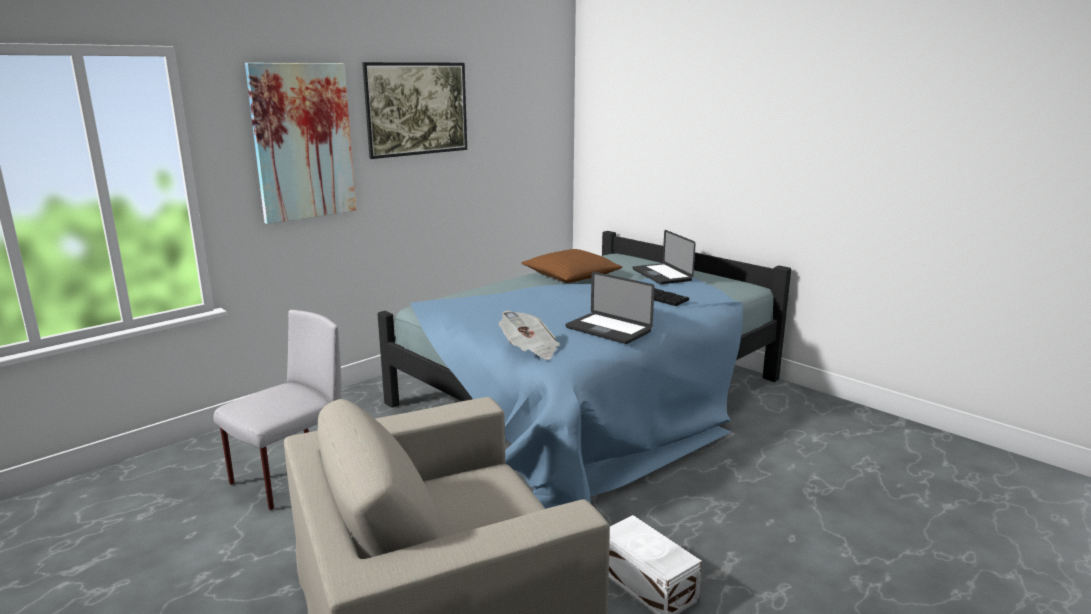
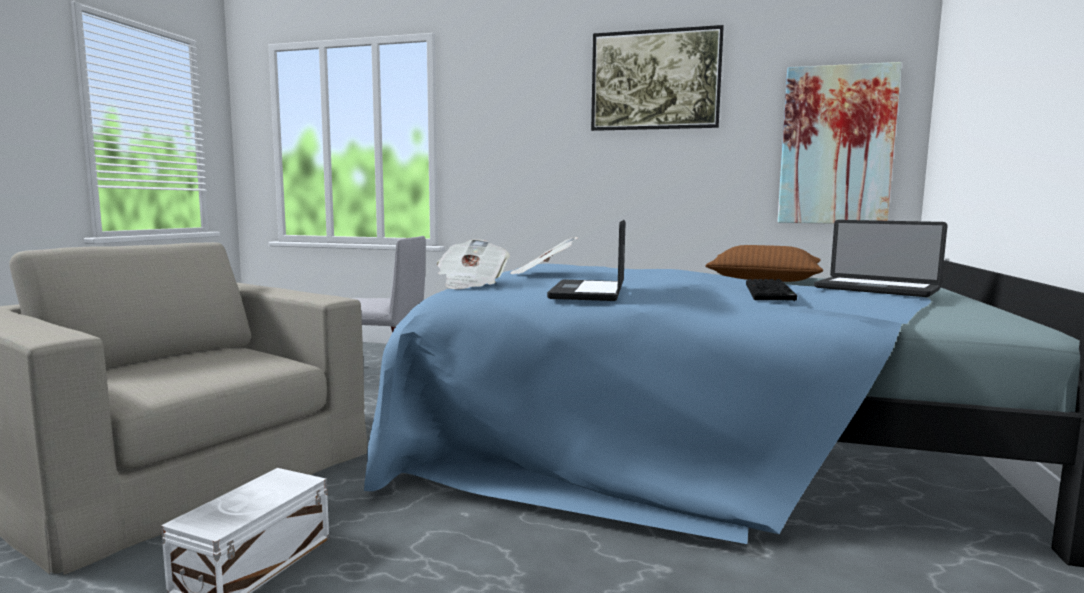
camera: 60 degrees right, 10 degrees down
(303, 142) = (526, 111): picture -> picture (836, 145)
(497, 320) = (542, 274): none -> newspaper
(661, 275) = (875, 289): laptop -> laptop turned 90 degrees counterclockwise

